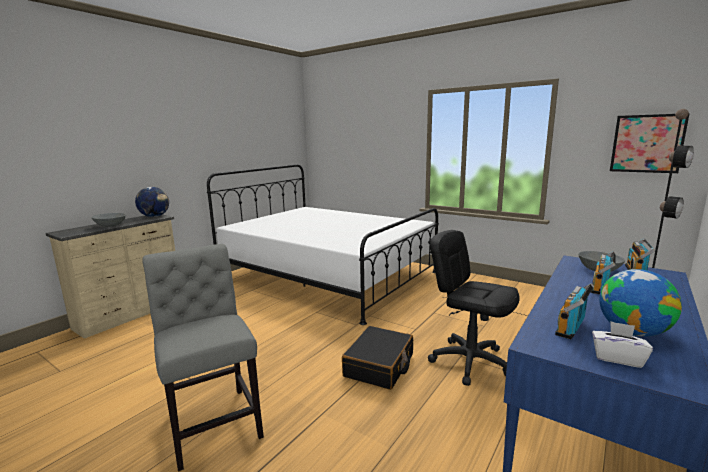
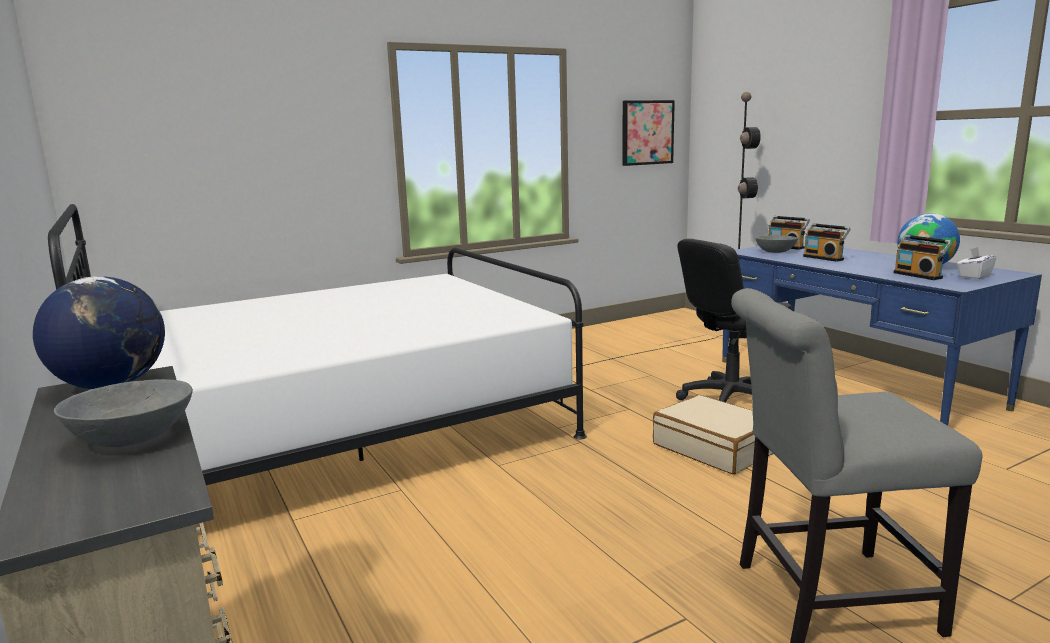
camera: 65 degrees left, 0 degrees up
(379, 366) = (714, 448): black suitcase -> beige suitcase

